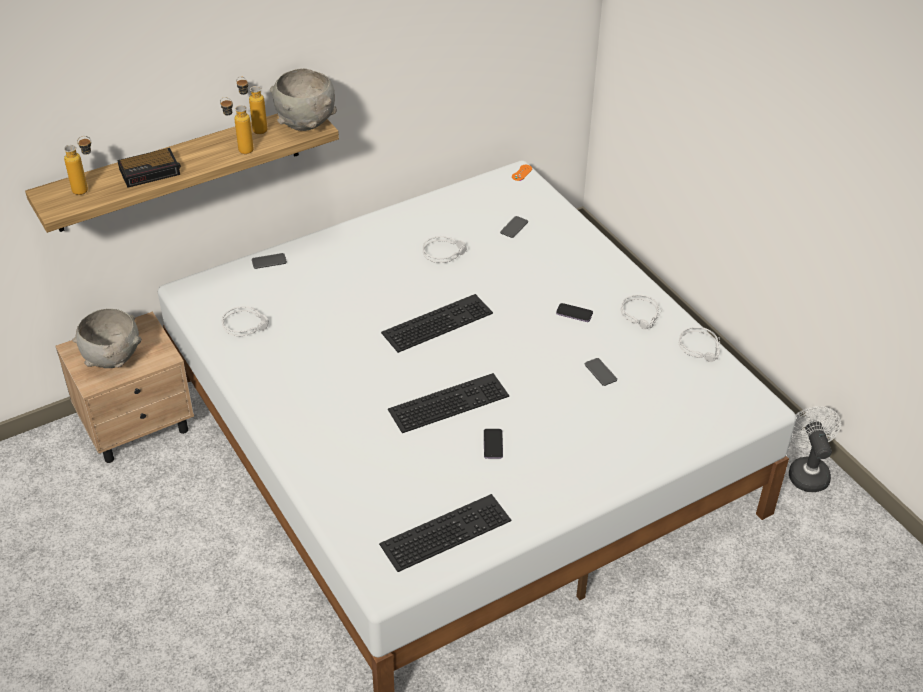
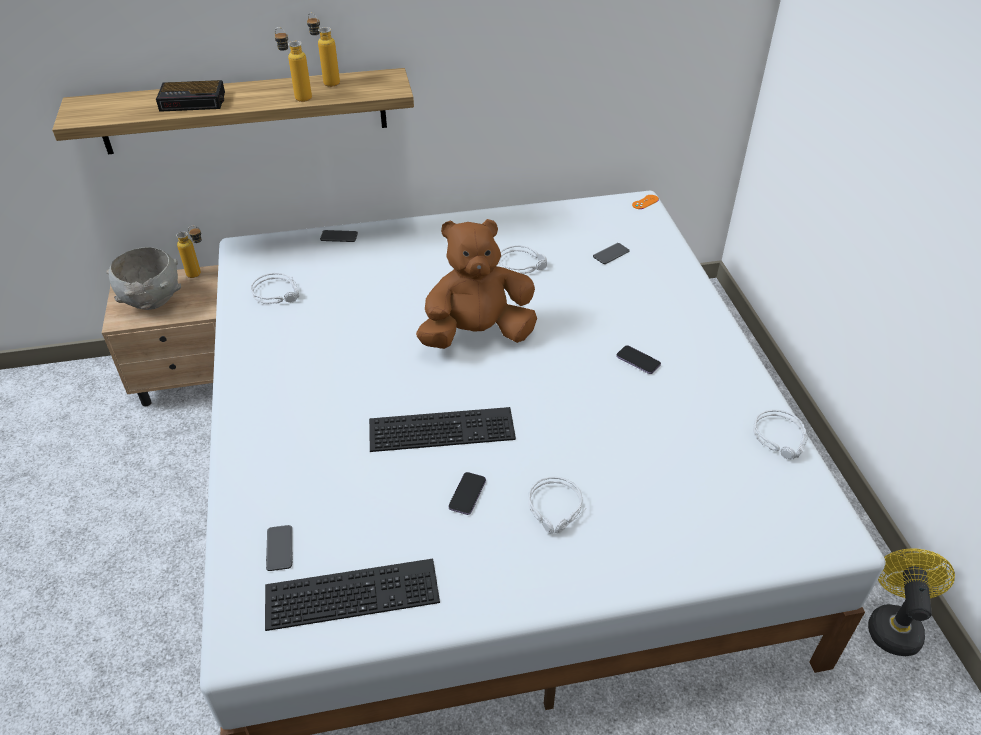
camera: 20 degrees right, 0 degrees up
(87, 190) = (119, 106): bottle -> bottle (199, 274)
(306, 123) = (383, 85): grey bowl -> none
(437, 321) = (477, 334): keyboard -> brown plush toy
(600, 372) = (640, 438): phone -> phone (279, 548)
(642, 315) = (720, 381): grey headphones -> grey headphones (556, 509)
(806, 471) = (893, 624): white fan -> yellow fan

